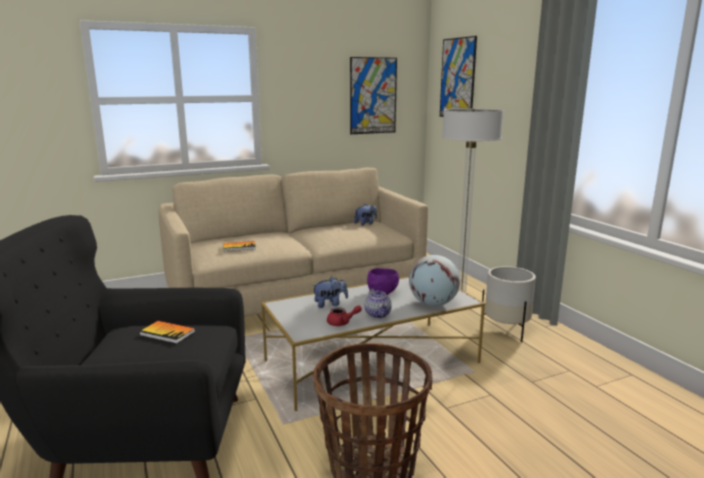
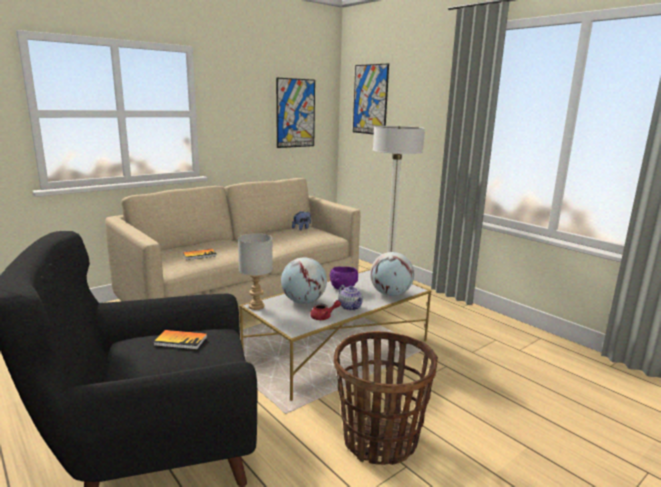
camera: 15 degrees left, 0 degrees up
(277, 305) = (256, 306): none -> grey table lamp
(330, 304) = (303, 301): plush toy -> globe
(506, 330) = (434, 312): white planter -> none

